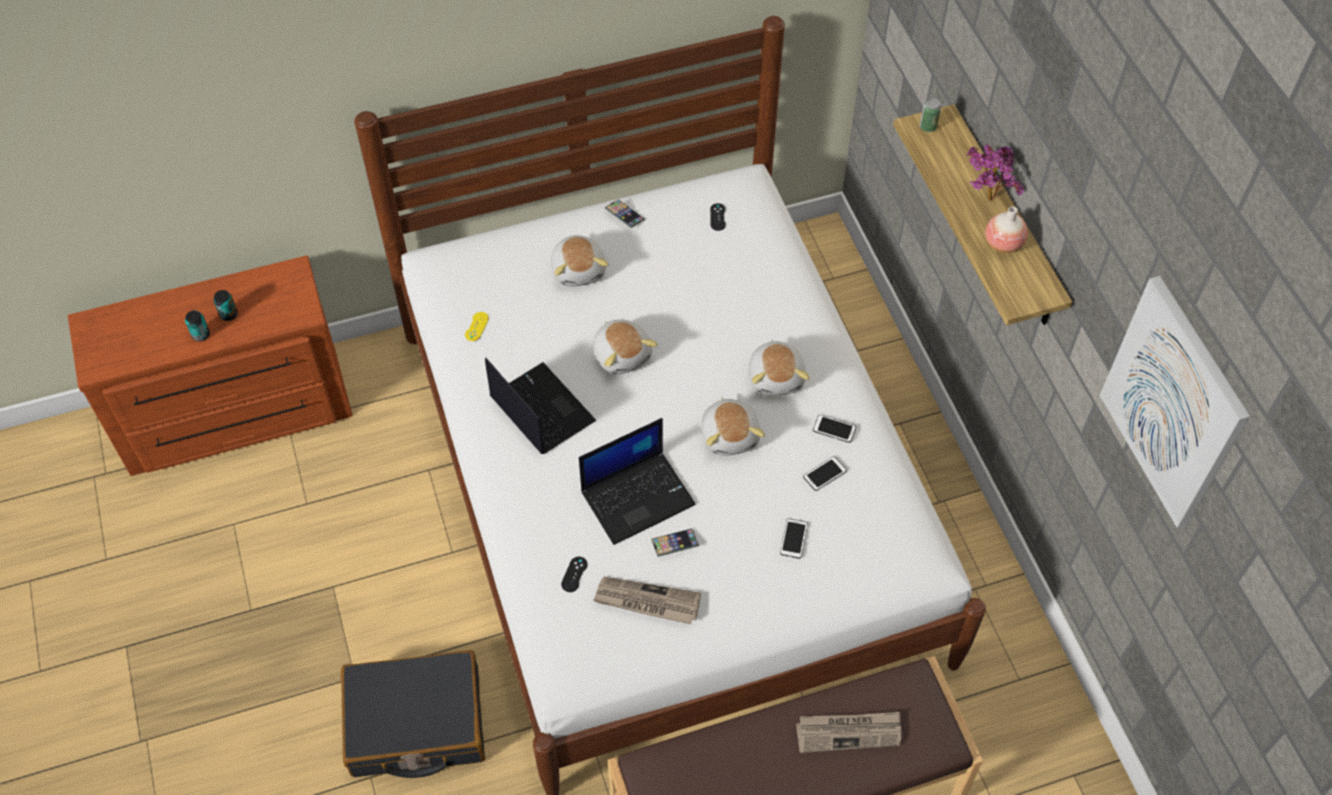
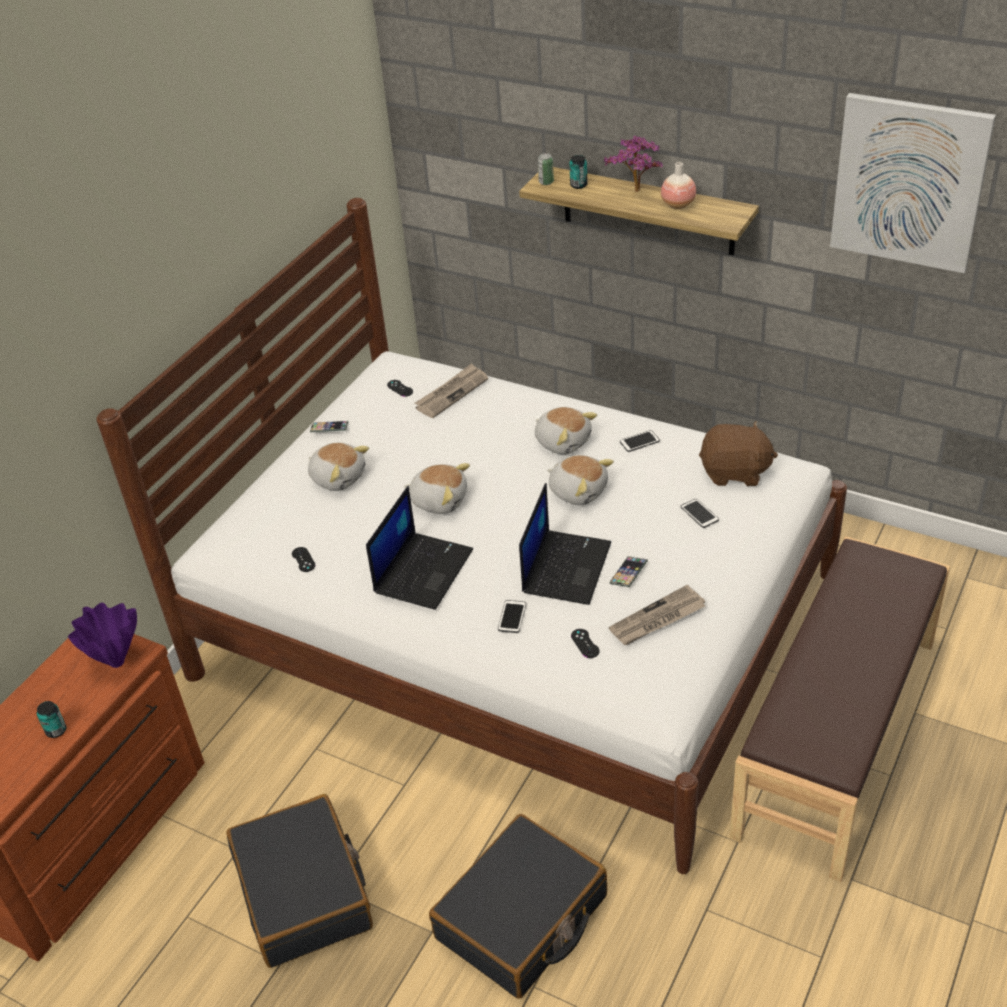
camera: 40 degrees left, 15 degrees down
(229, 314) = (66, 699): can -> can (578, 185)
(283, 310) = (115, 663): none -> purple vase
(312, 573) = (304, 892): none -> black suitcase
(476, 326) = (303, 559): yellow game controller -> black game controller
(540, 409) = (423, 570): laptop -> laptop turned 105 degrees clockwise
(824, 474) = (668, 467): phone -> phone (512, 617)
(849, 732) = (861, 610): newspaper -> newspaper (451, 393)
(872, 525) = (735, 472): none -> brown plush toy

